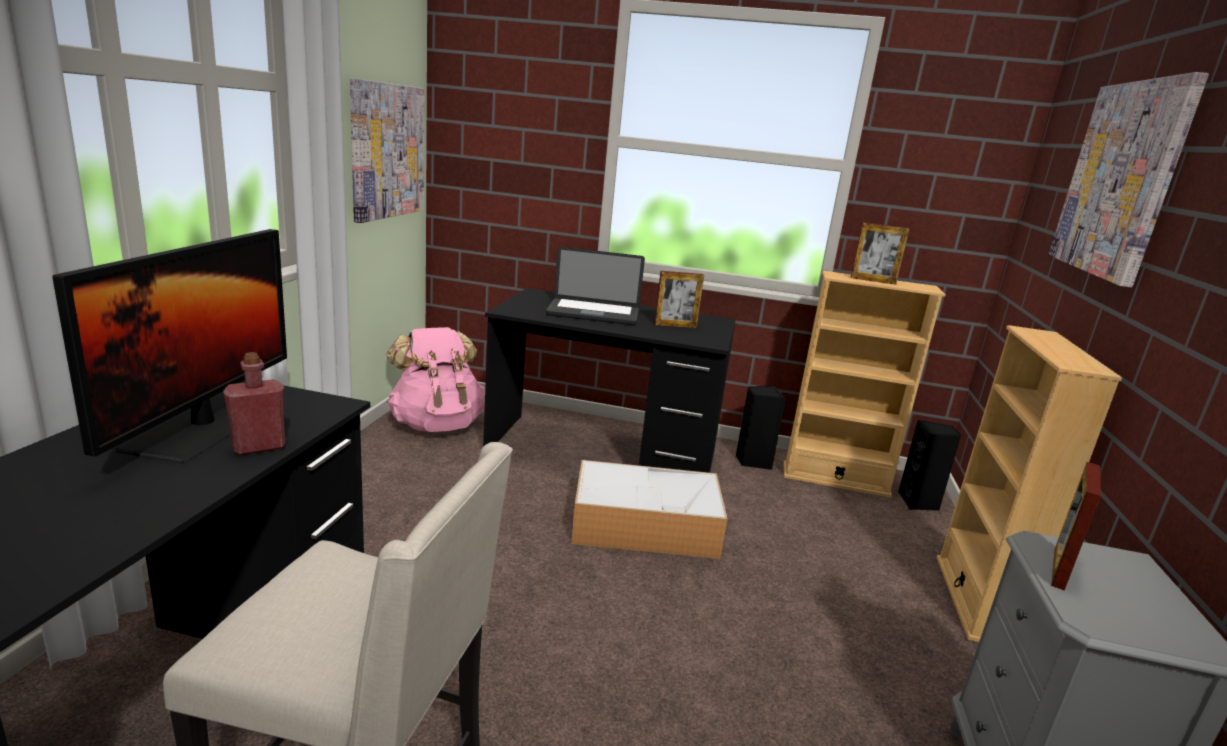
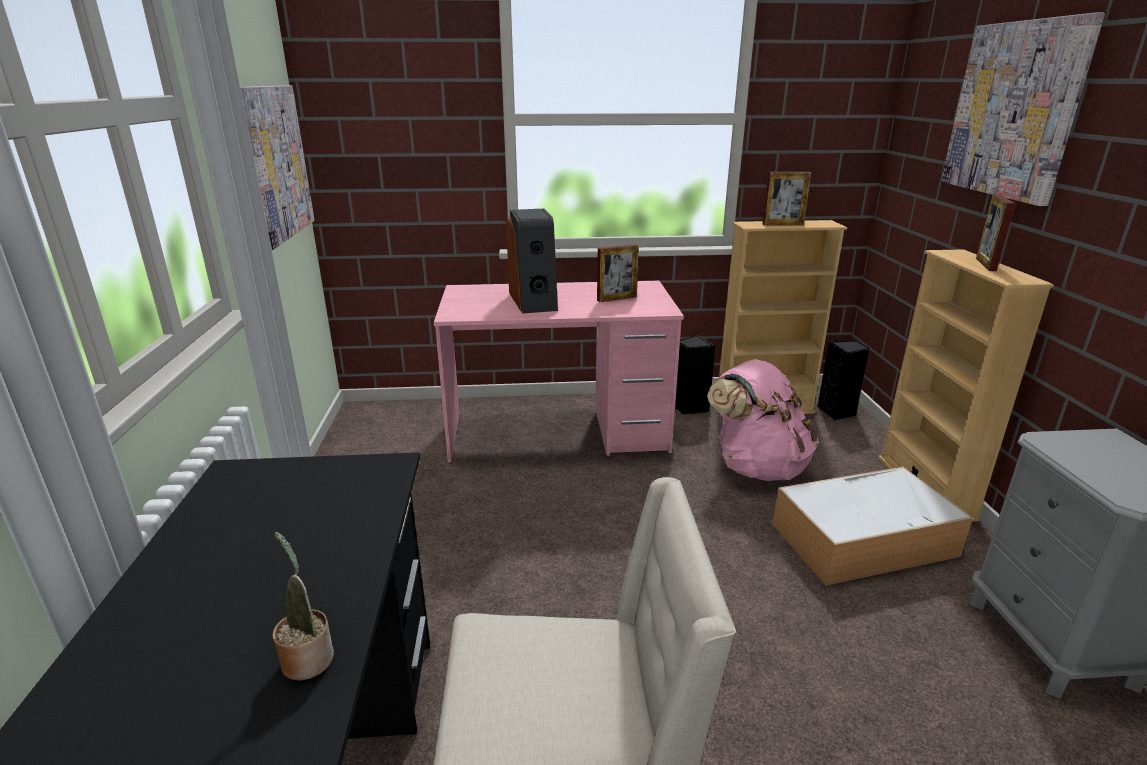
camera: 15 degrees left, 5 degrees up
(137, 513) = (307, 657): none -> potted plant
(206, 425) = (277, 527): monitor -> none
(259, 447) = (359, 537): red bottle -> none
(437, 424) = (382, 442): pink backpack -> pink backpack (757, 467)
(593, 313) = (534, 301): laptop -> speaker
(603, 454) = (558, 433): black desk -> pink desk
(647, 525) = (639, 493): storage box -> storage box (864, 539)
(1059, 568) = (1076, 459): picture frame -> picture frame (985, 264)

